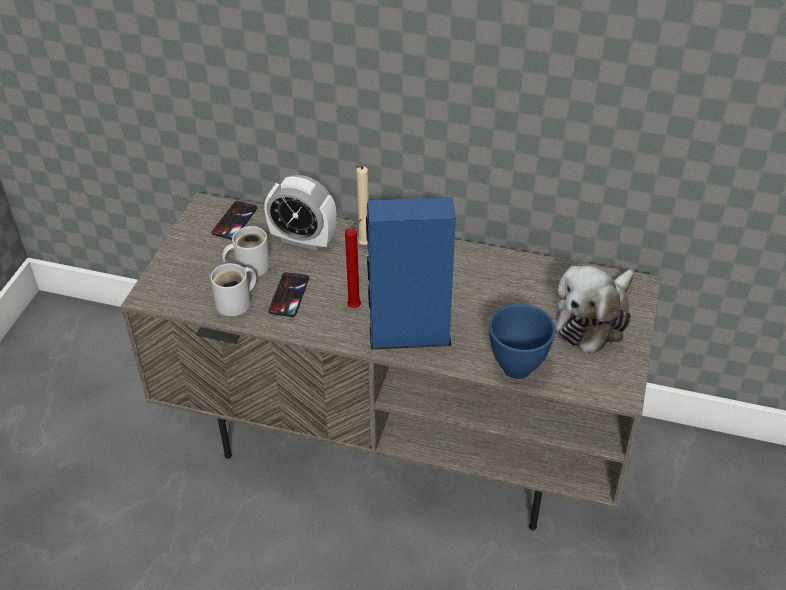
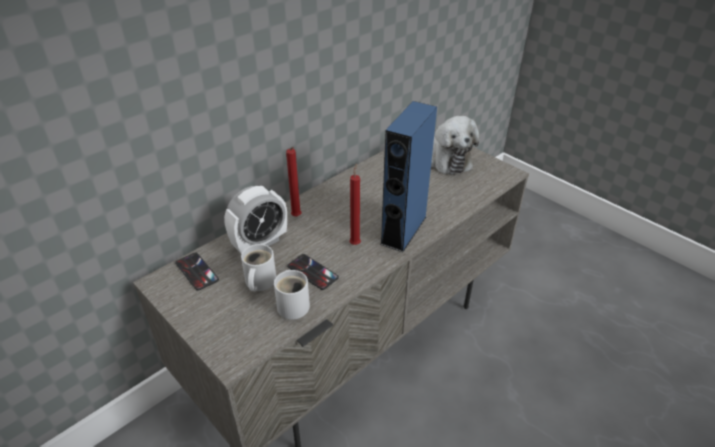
camera: 60 degrees left, 5 degrees down
(363, 246) = (296, 217): beige candle -> red candle
(517, 367) = (464, 198): blue bowl -> none

